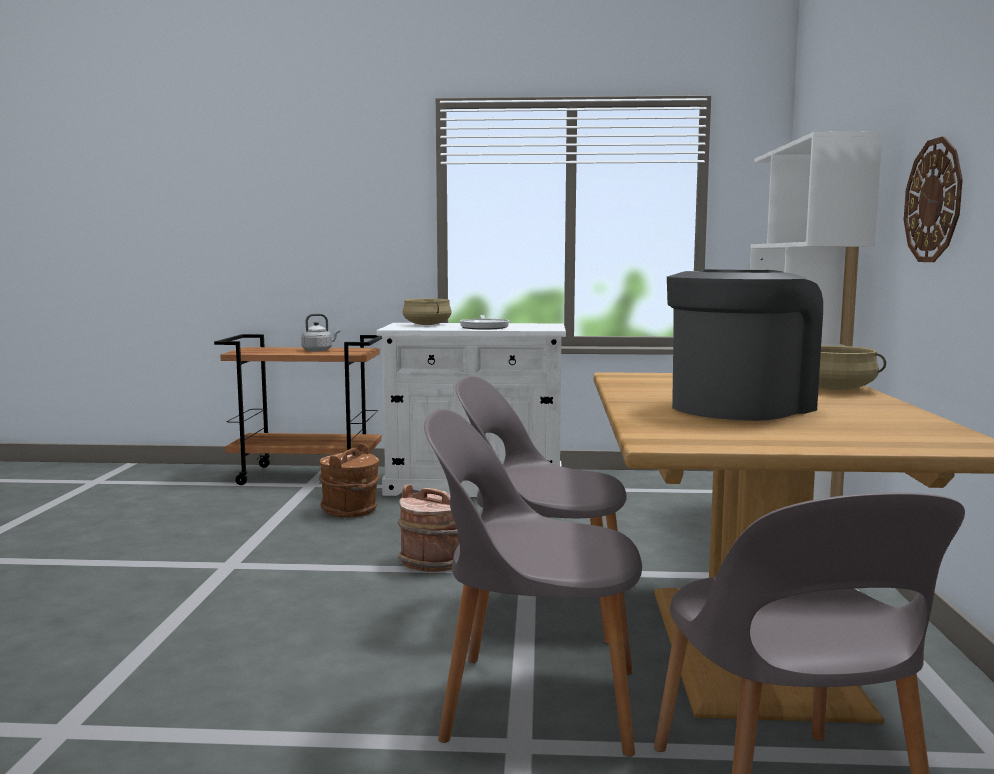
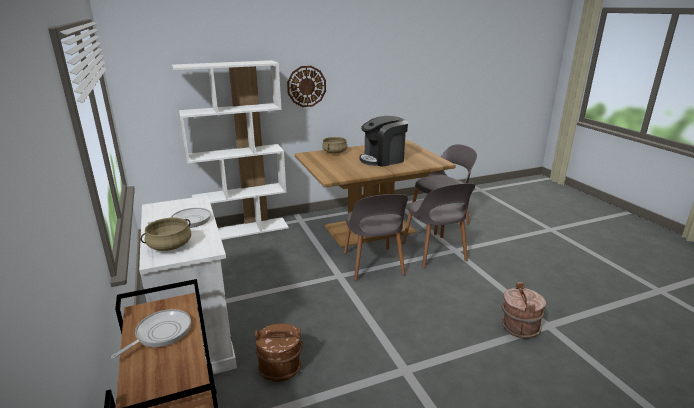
camera: 115 degrees left, 15 degrees up
(319, 350) = (160, 333): grey kettle -> frying pan
(434, 562) = (347, 302): brown bucket -> brown bucket (519, 327)
(739, 407) = (383, 159): coffee machine -> coffee machine turned 45 degrees counterclockwise

